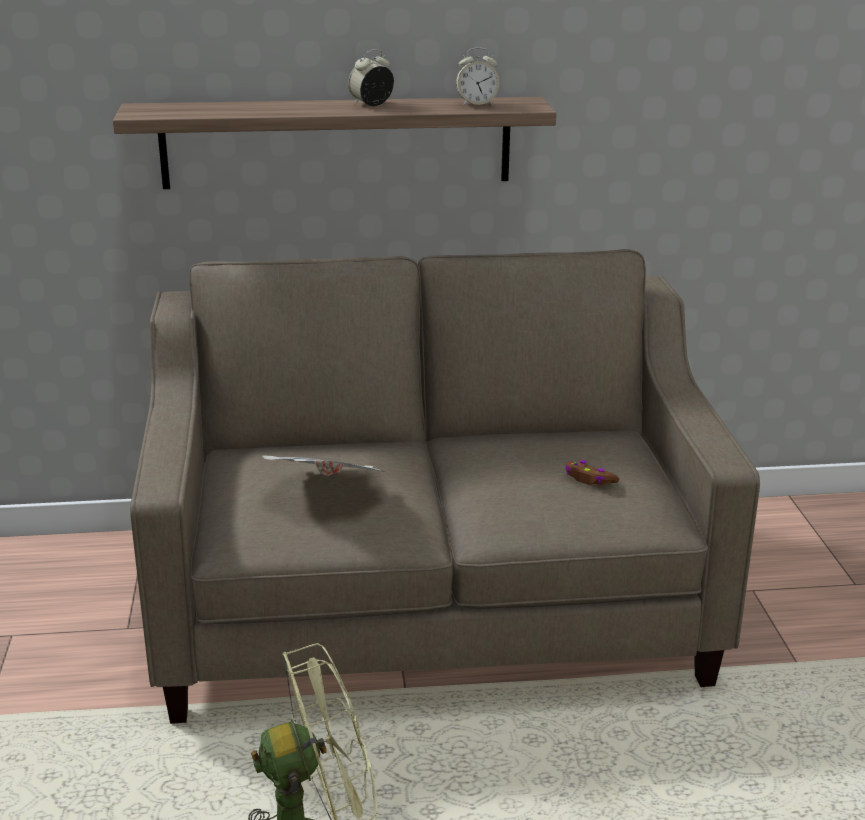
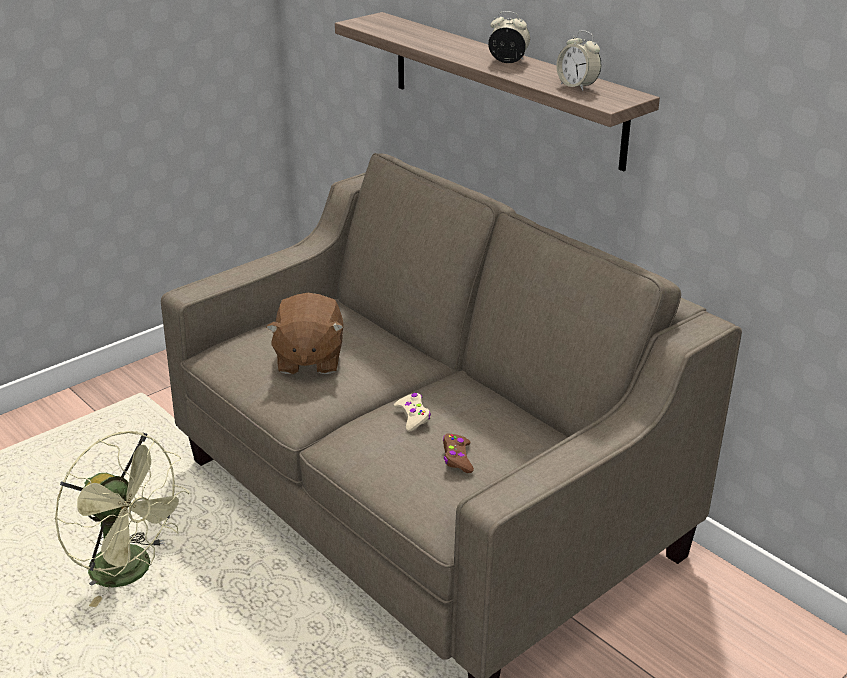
camera: 55 degrees right, 5 degrees up
(330, 493) = (308, 359): newspaper -> brown plush toy
(501, 476) = (413, 416): none -> beige game controller

